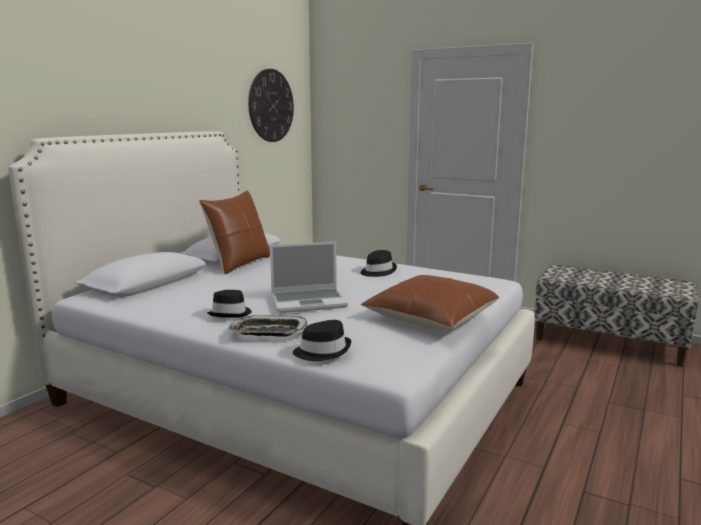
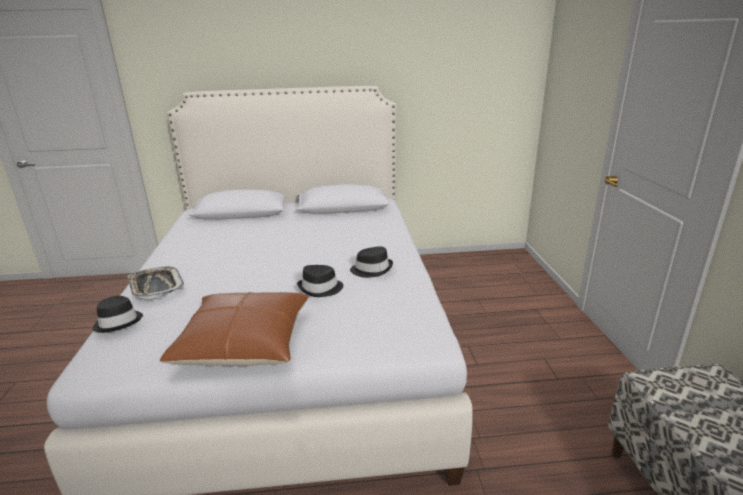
camera: 55 degrees right, 10 degrees up
(231, 313) = (191, 260): black hat -> black hat (320, 288)
(239, 264) = (320, 217): brown pillow -> none
(271, 105) = (472, 55): wall clock -> none
(309, 301) = (238, 274): laptop -> none

